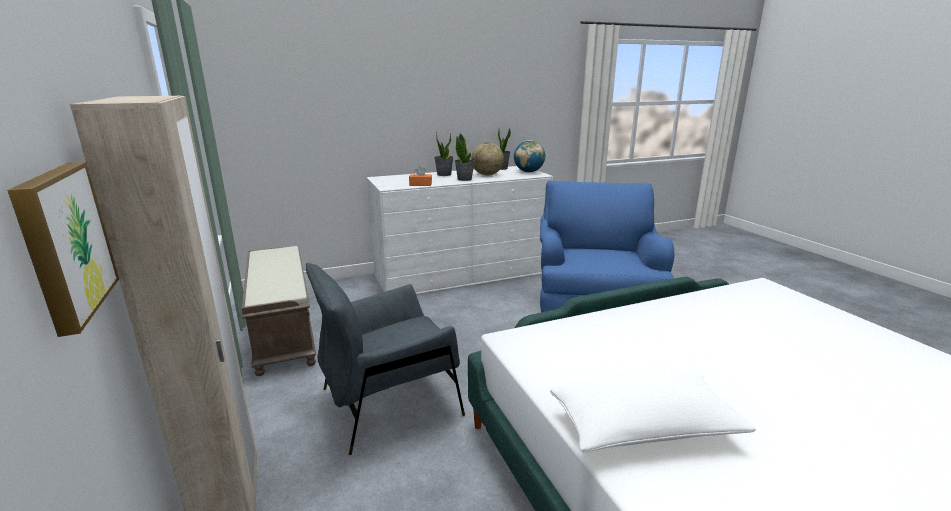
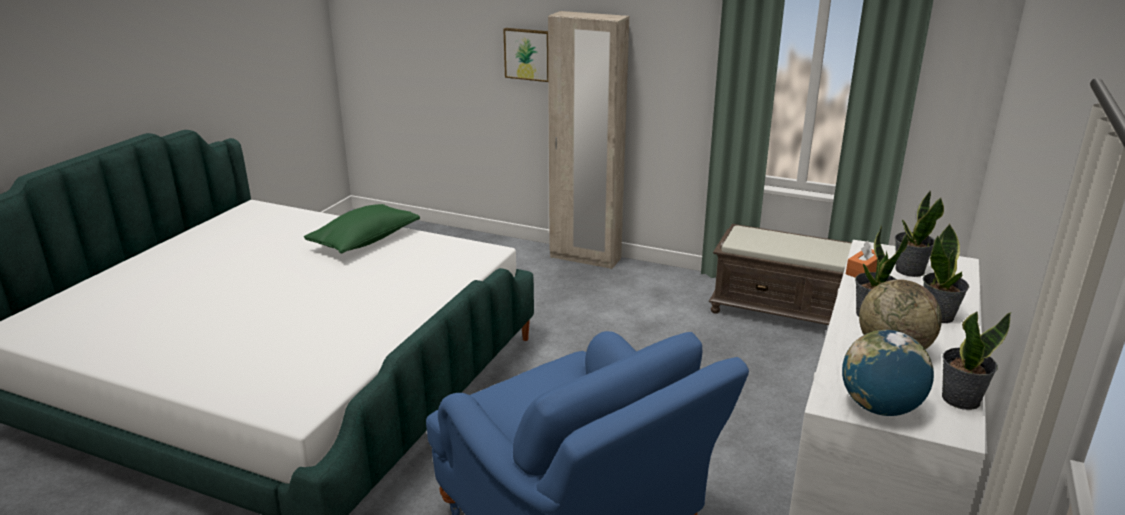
camera: 135 degrees right, 5 degrees up
(389, 402) = (608, 321): grey armchair -> none
(404, 181) = (909, 270): none -> potted plant
(643, 430) = (365, 241): white pillow -> green pillow

